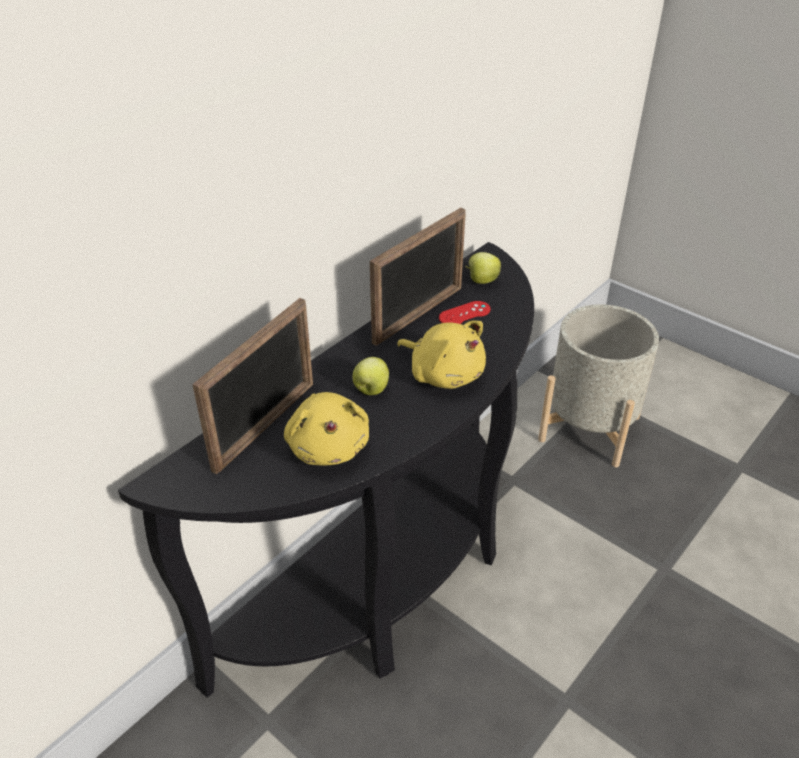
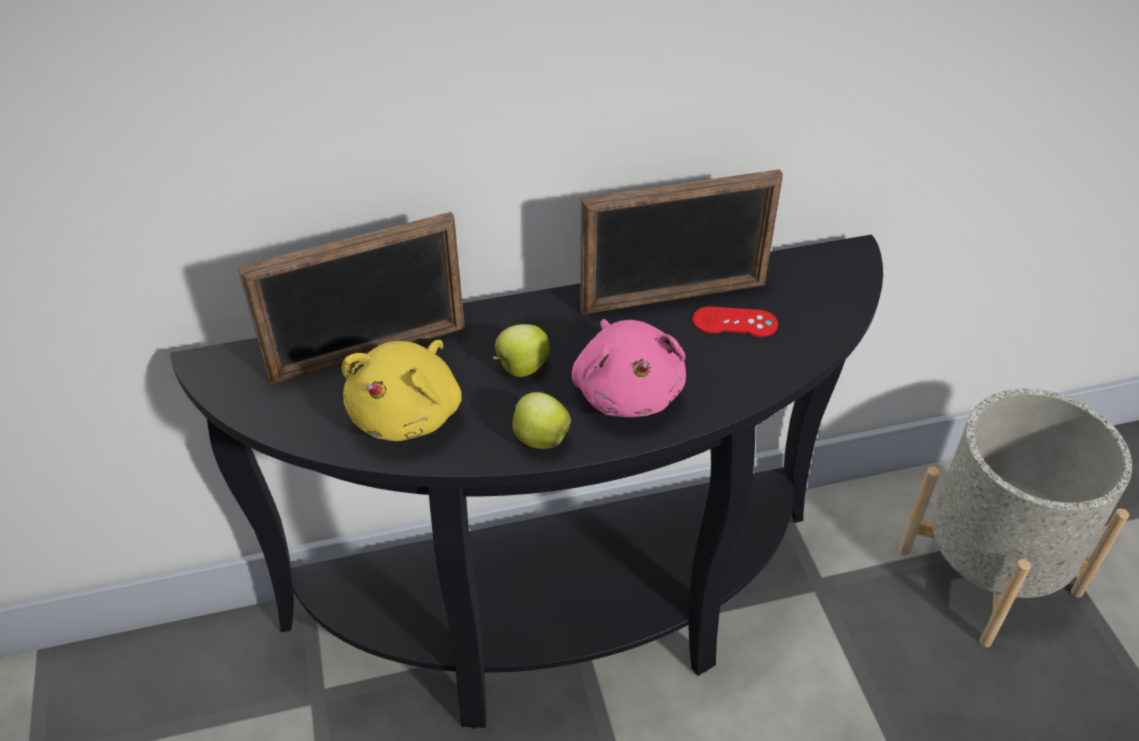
camera: 35 degrees right, 5 degrees up
(444, 373) = (627, 390): yellow plush toy -> pink plush toy
(481, 281) = (804, 286): apple -> apple (539, 438)

